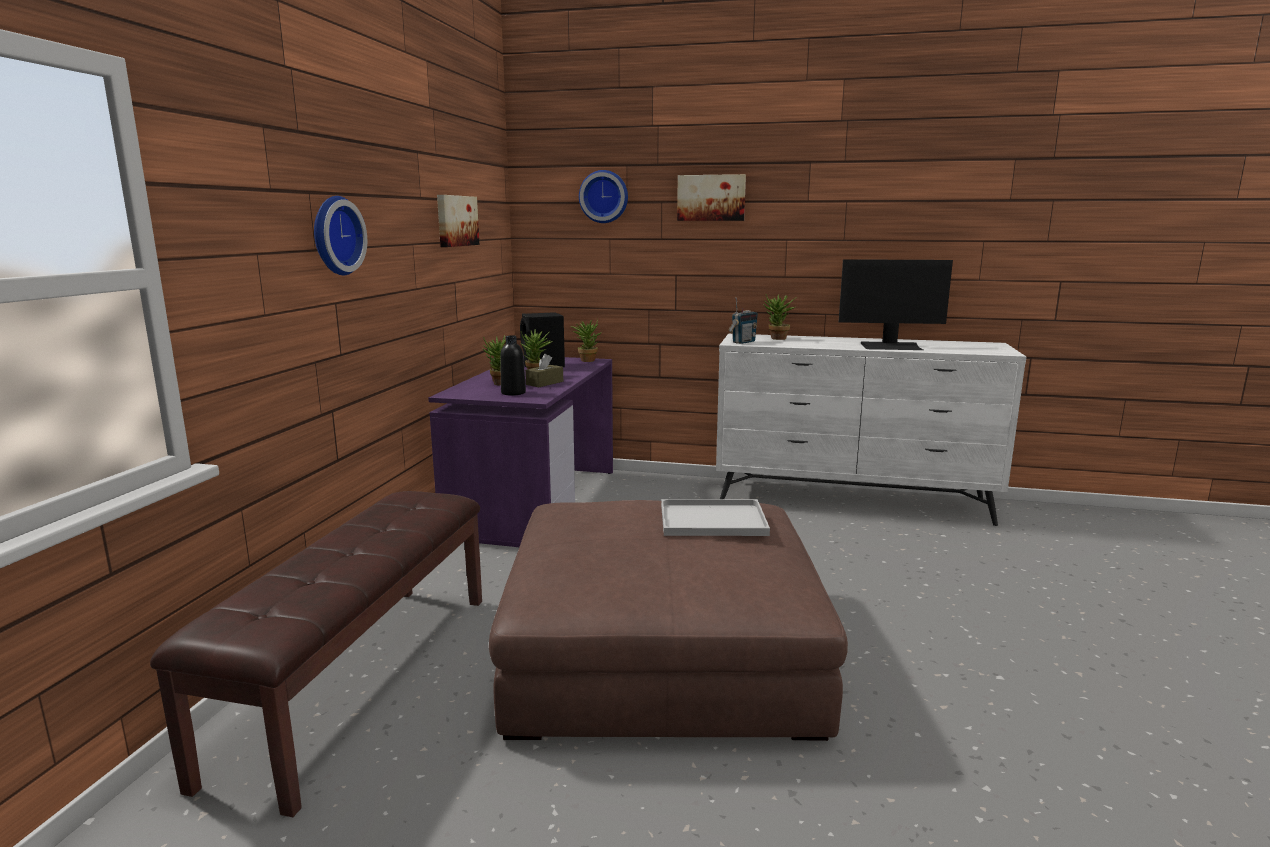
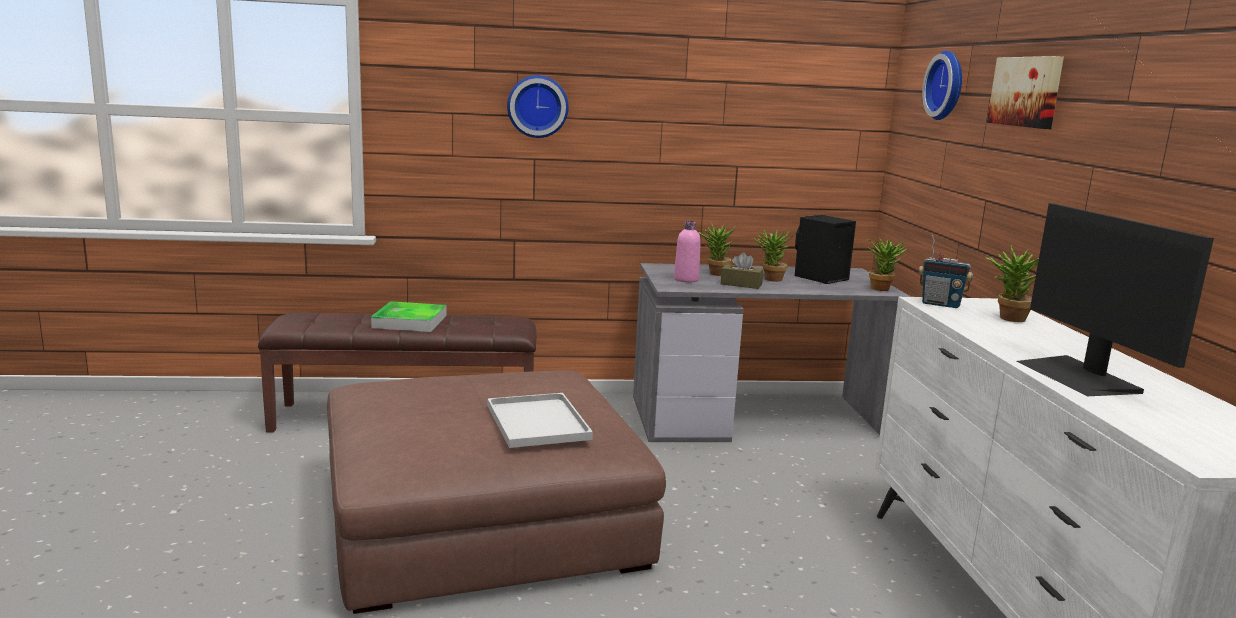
camera: 70 degrees right, 0 degrees up
(352, 547) = (410, 321): none -> tray
(456, 221) = (747, 104): picture -> none
(513, 393) = (686, 279): black bottle -> pink bottle
(535, 501) = (756, 417): purple desk -> grey desk

